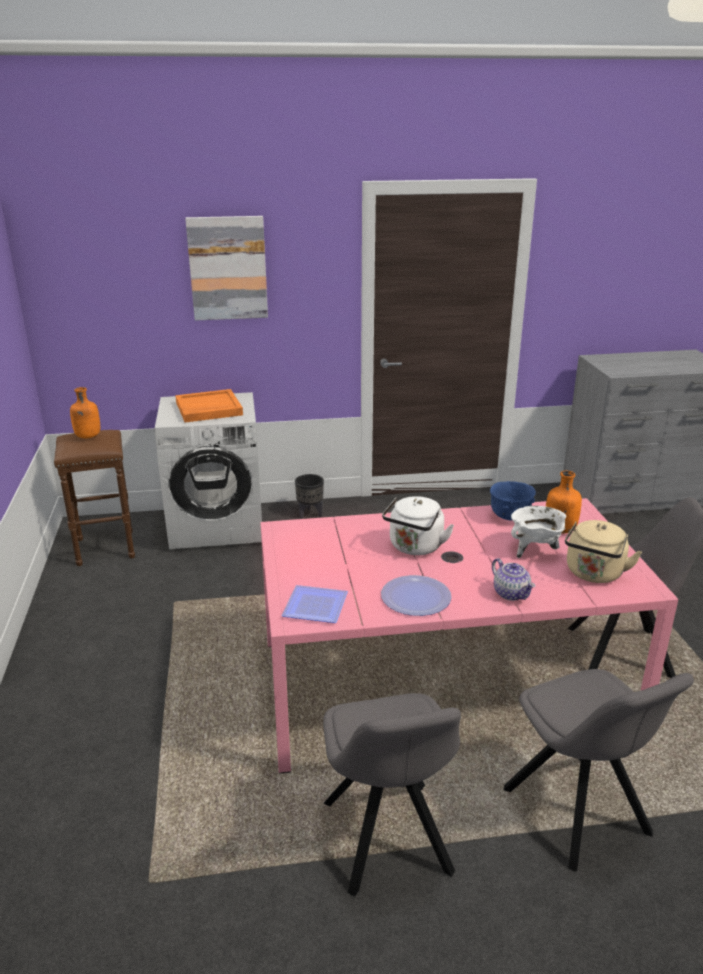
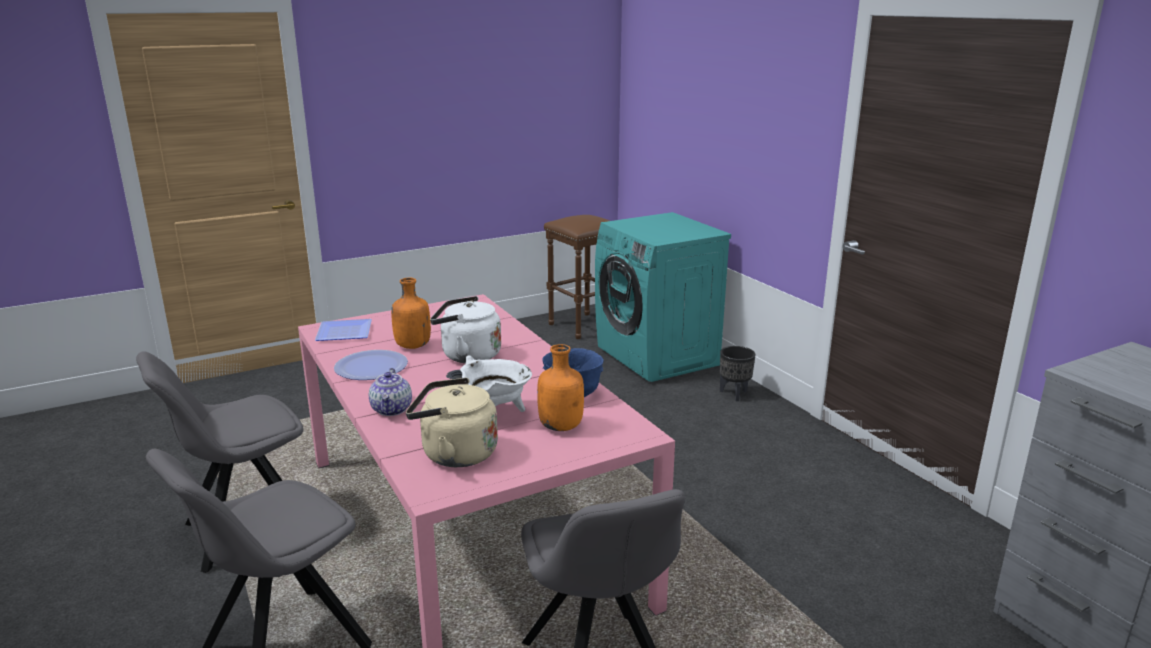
camera: 70 degrees right, 5 degrees down
(88, 437) = (584, 217): orange bottle -> orange bottle (412, 346)
(208, 409) = (663, 228): orange tray -> none
(217, 528) = (657, 358): white washing machine -> turquoise washing machine
(228, 268) = (735, 90): picture -> none
(511, 594) = (392, 409): teapot -> teapot turned 45 degrees counterclockwise

